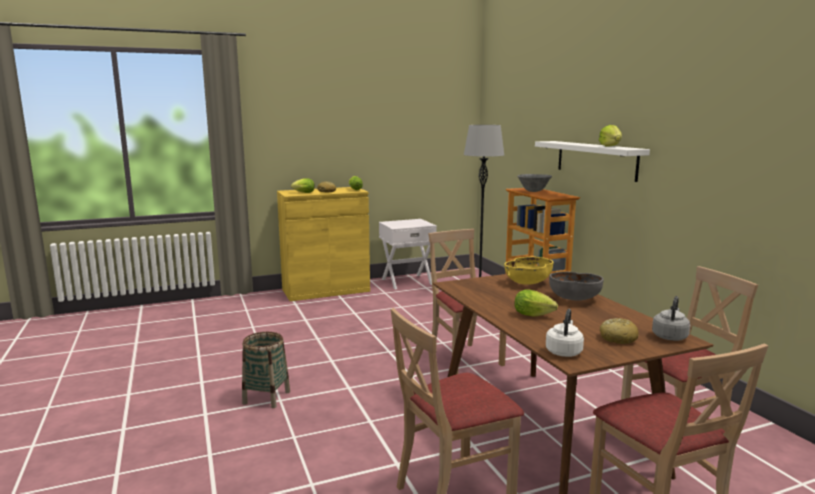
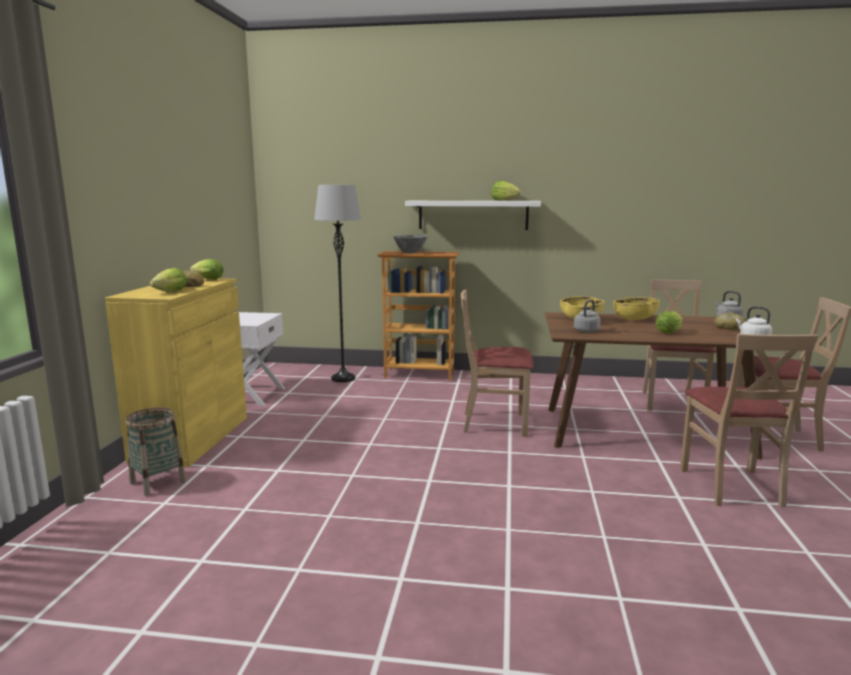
camera: 60 degrees left, 0 degrees up
(266, 397) = (494, 536): basket -> basket (158, 482)
(481, 289) = (587, 331): none -> grey kettle
(574, 299) = (635, 319): grey bowl -> yellow bowl

